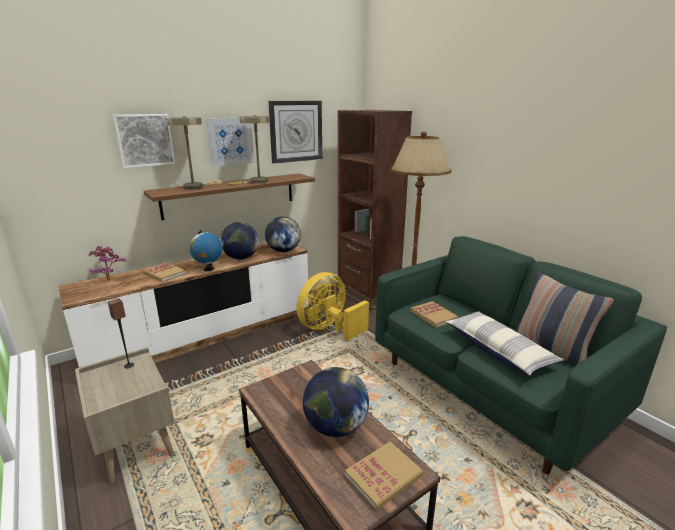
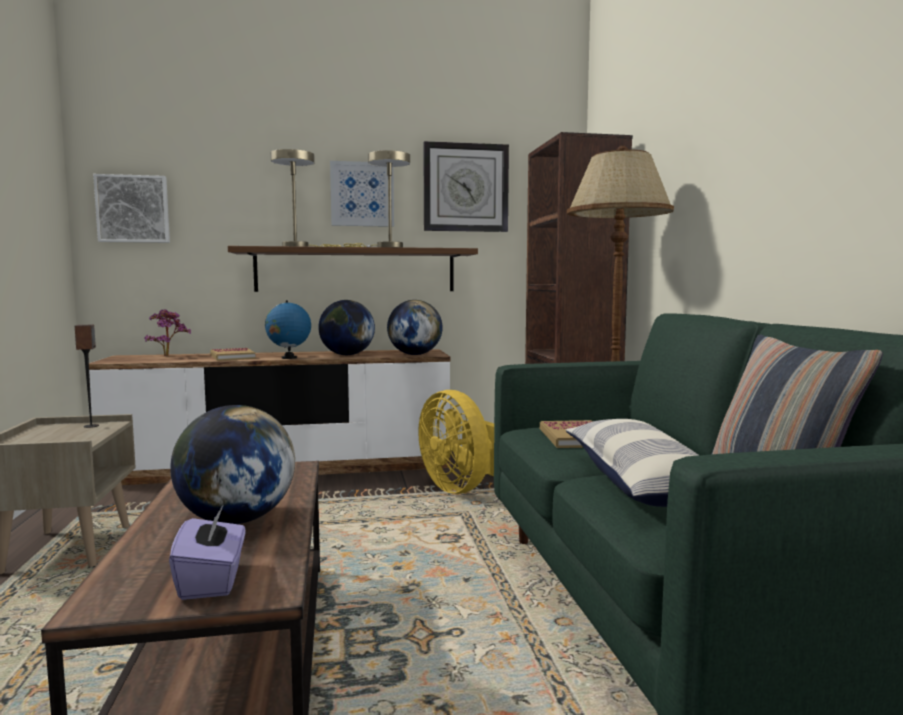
camera: 25 degrees right, 15 degrees down
(145, 140) = (246, 184): picture -> picture (133, 209)
(329, 329) = (461, 488): yellow fan -> yellow fan turned 105 degrees counterclockwise
(383, 476) = (212, 580): book -> purple tissue box

